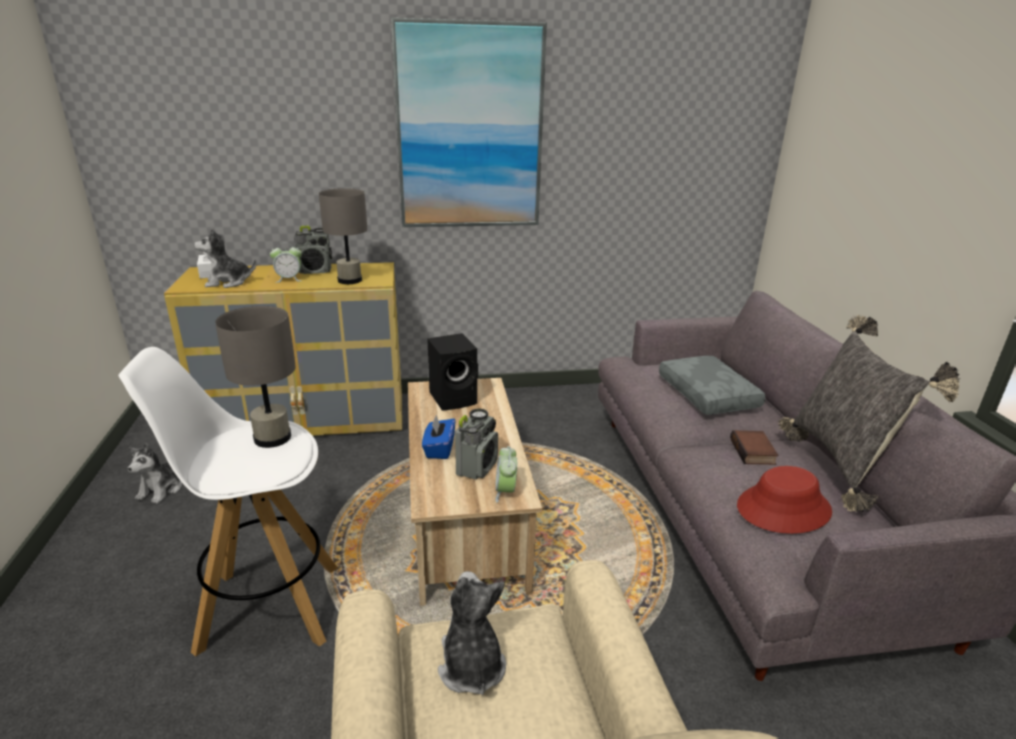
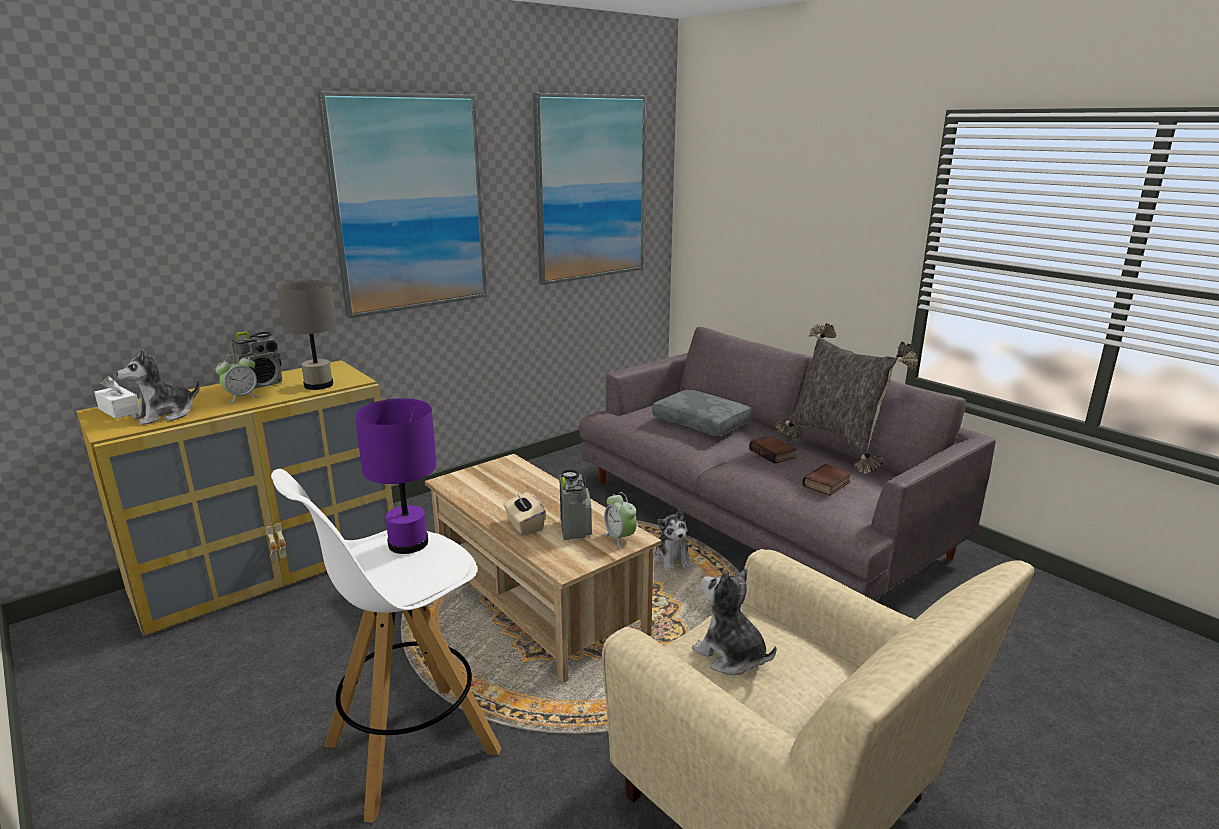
camera: 30 degrees left, 5 degrees down
(161, 489) = (145, 698): plush toy -> plush toy (672, 559)
(273, 437) = (408, 543): grey table lamp -> purple table lamp
(439, 449) = (524, 525): blue tissue box -> beige tissue box
(455, 398) = (490, 481): black speaker -> none
(674, 127) = (590, 189): none -> picture
(783, 509) = (827, 484): red hat -> book

